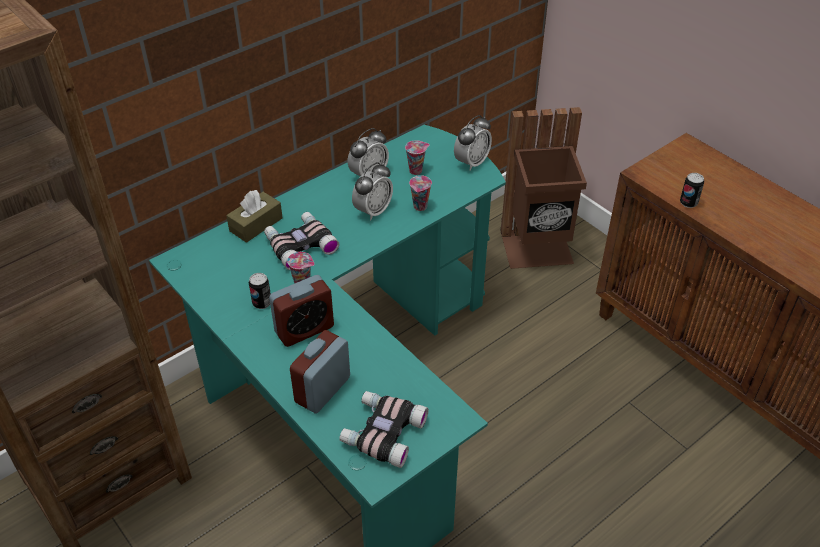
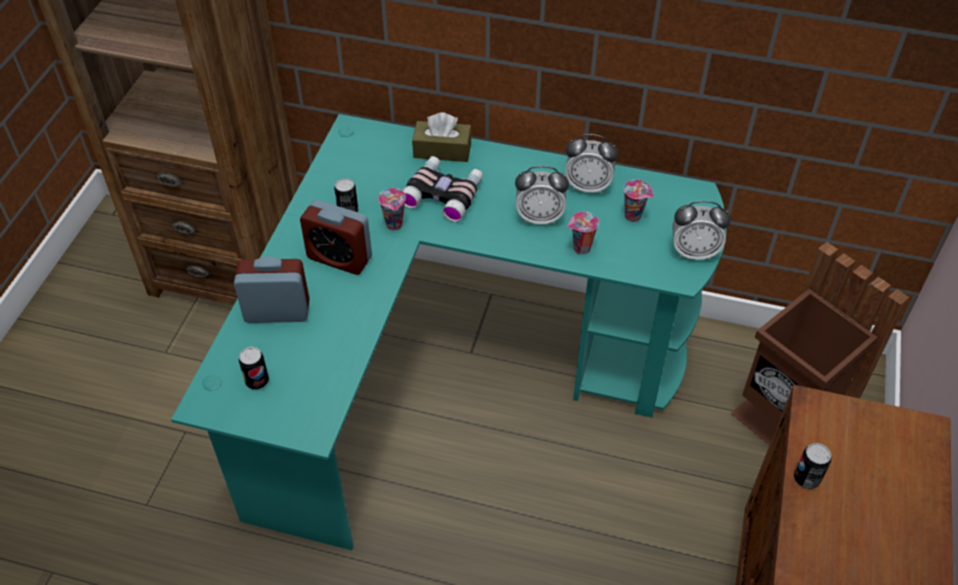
camera: 55 degrees right, 5 degrees up
(382, 432) = (257, 381): binoculars -> can

